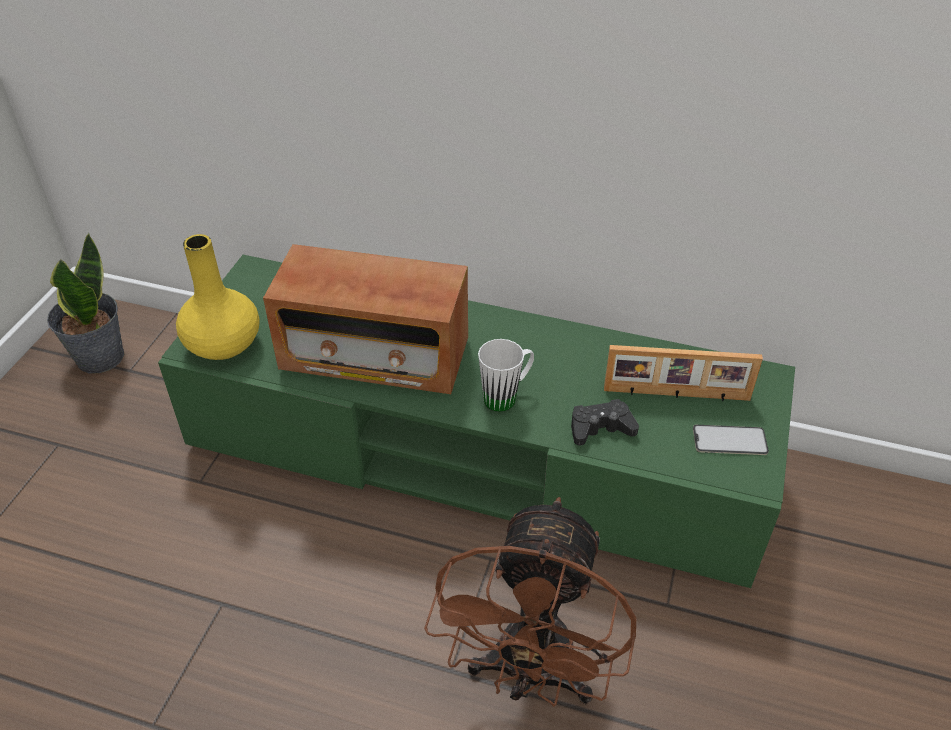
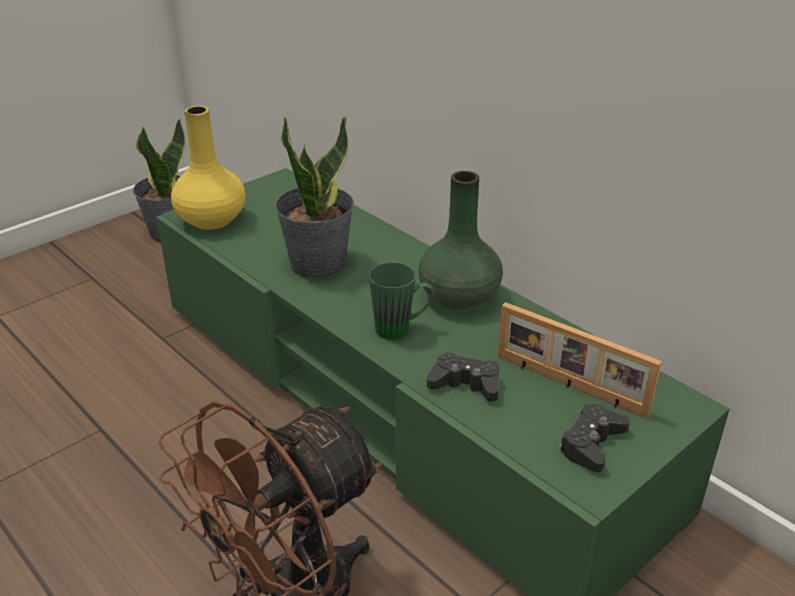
camera: 30 degrees right, 10 degrees down
(374, 356) = (317, 264): radio -> potted plant
(507, 396) = (401, 329): white mug -> green mug
(526, 343) = (459, 296): none -> green vase
(729, 440) = (591, 444): phone -> black game controller

